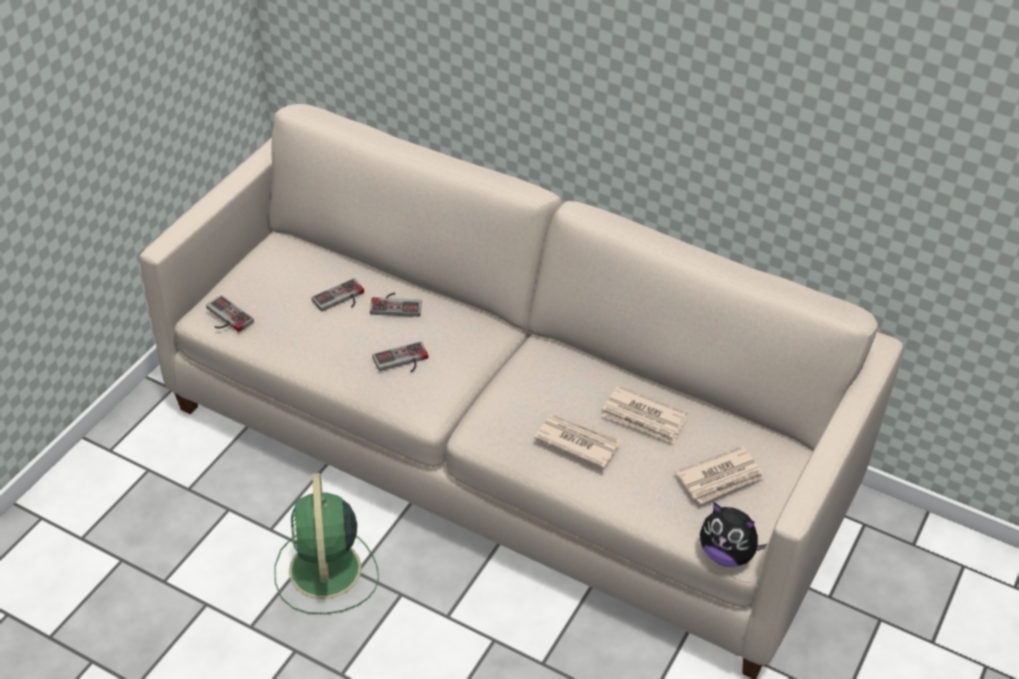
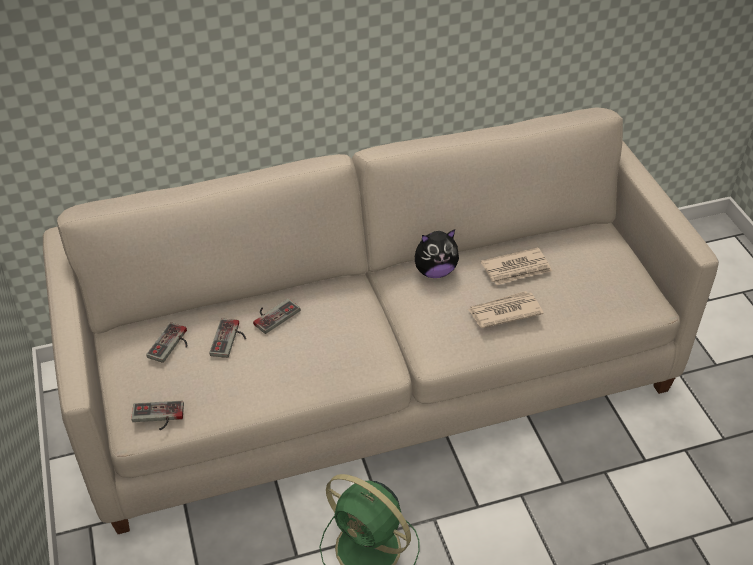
camera: 45 degrees left, 0 degrees up
(402, 362) = (333, 347): game controller -> game controller (172, 345)
(721, 478) = (598, 271): newspaper -> none
(726, 554) = (651, 313): plush toy -> plush toy (435, 271)

